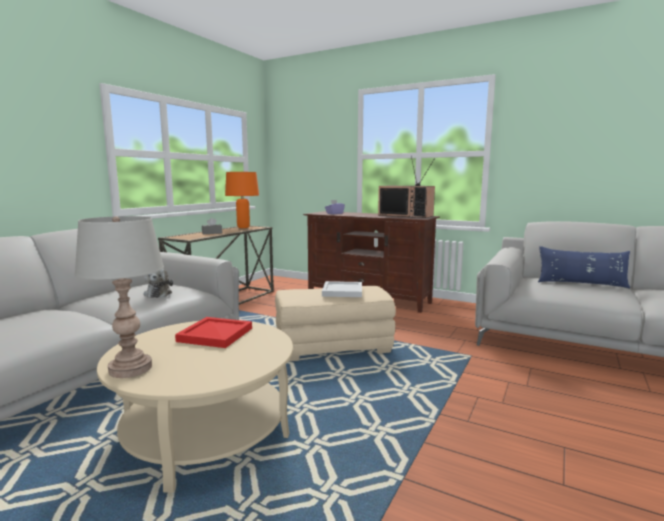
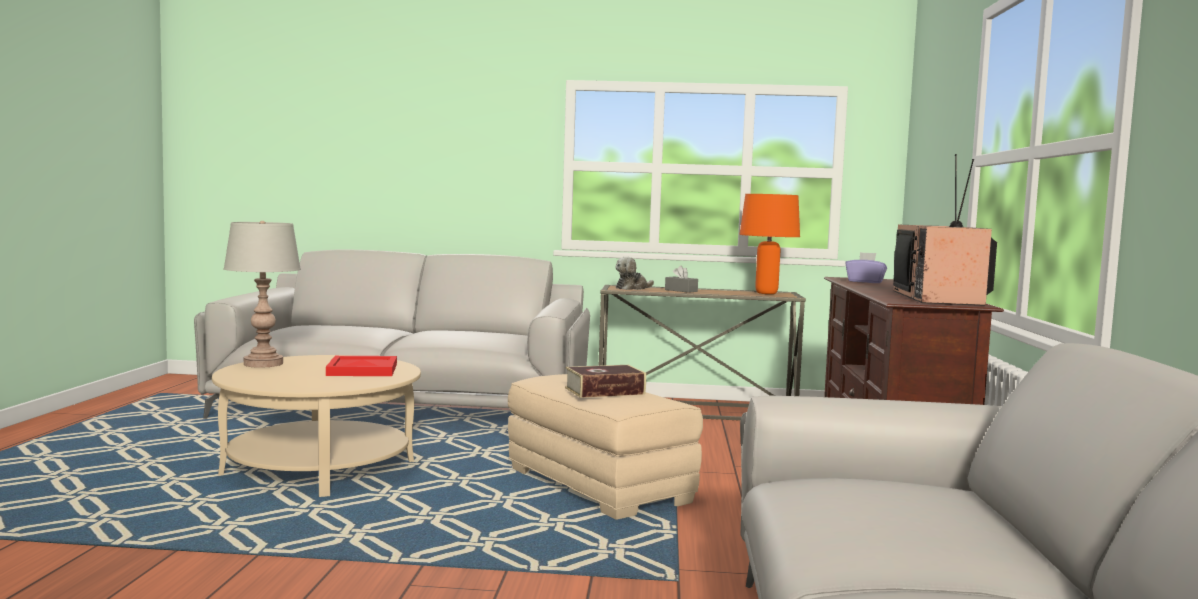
camera: 65 degrees right, 5 degrees down
(158, 293) = (470, 338): plush toy -> plush toy (632, 288)
(342, 291) = (604, 391): white tray -> book
(581, 284) = (924, 517): blue pillow -> none

